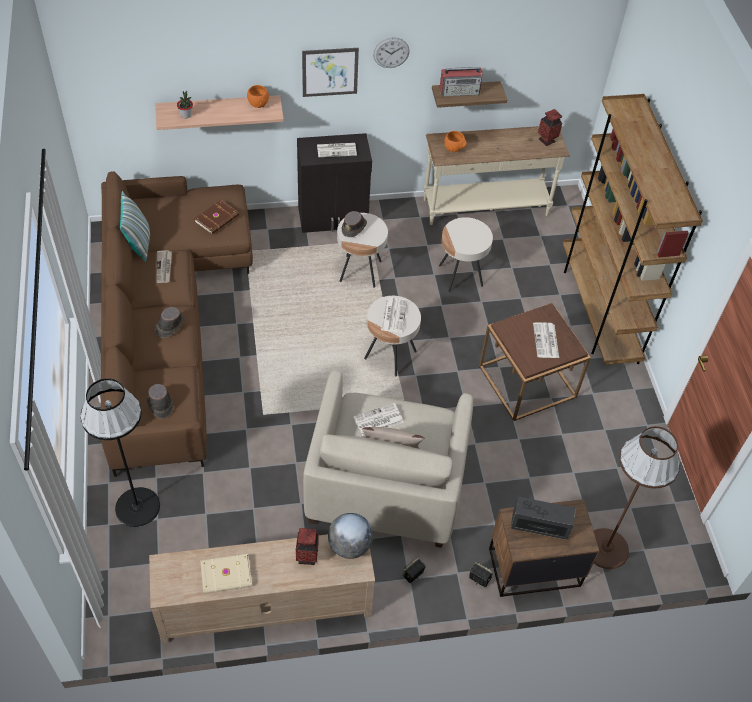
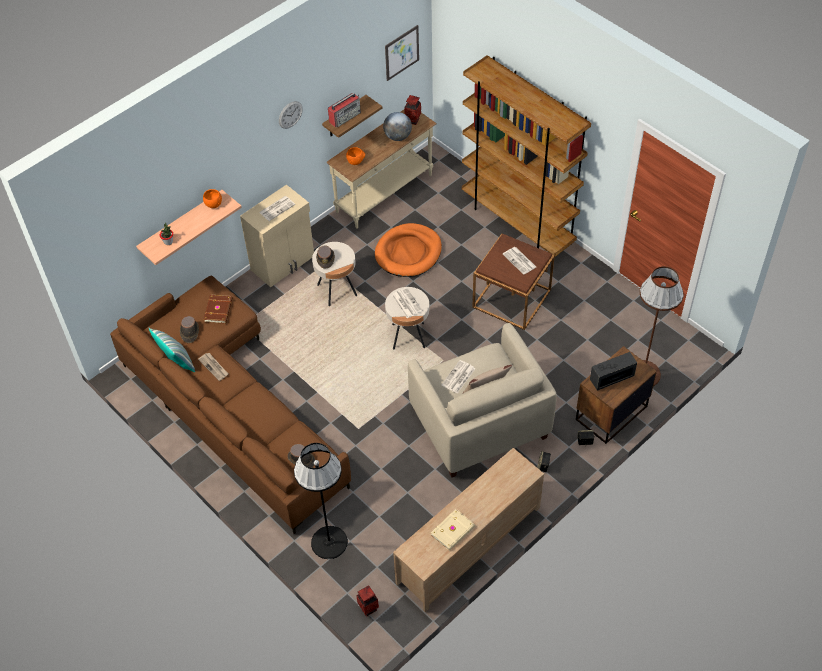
camera: 30 degrees left, 0 degrees up
(170, 326) = (257, 404): brown hat -> brown hat (189, 332)
(307, 557) = (492, 487): vase -> vase (368, 608)
(330, 72) = (252, 152): picture -> picture (402, 52)
(333, 218) = (283, 263): black cabinet -> beige cabinet
(349, 545) = (511, 463): globe -> globe (397, 137)
(460, 275) = (408, 252): beige side table -> orange dog bed

